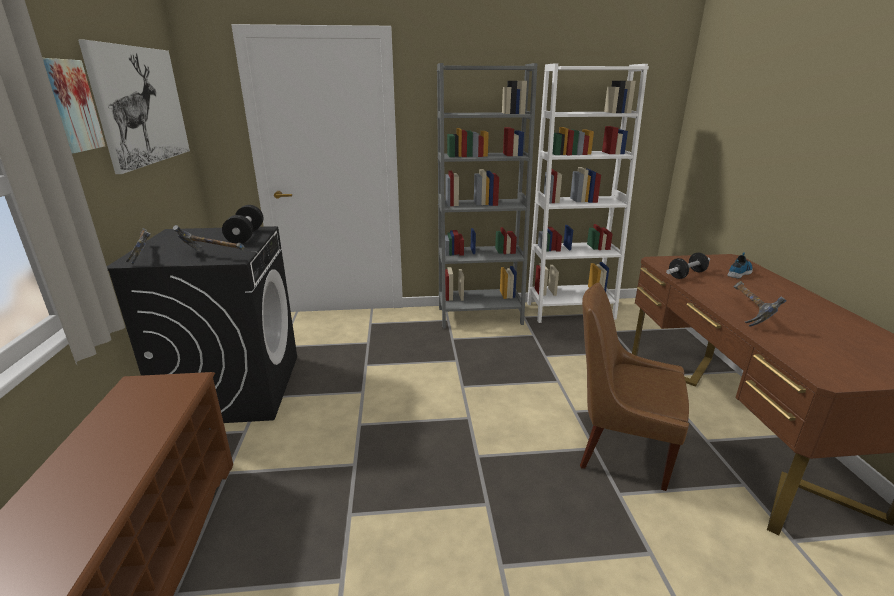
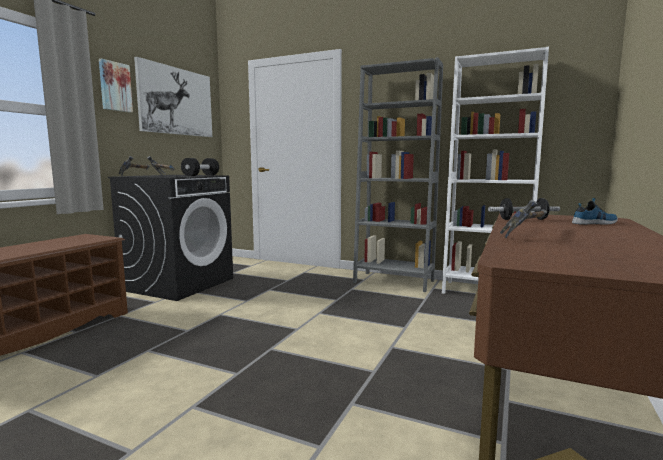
camera: 30 degrees right, 15 degrees down
(619, 448) = (398, 378): brown chair -> none

